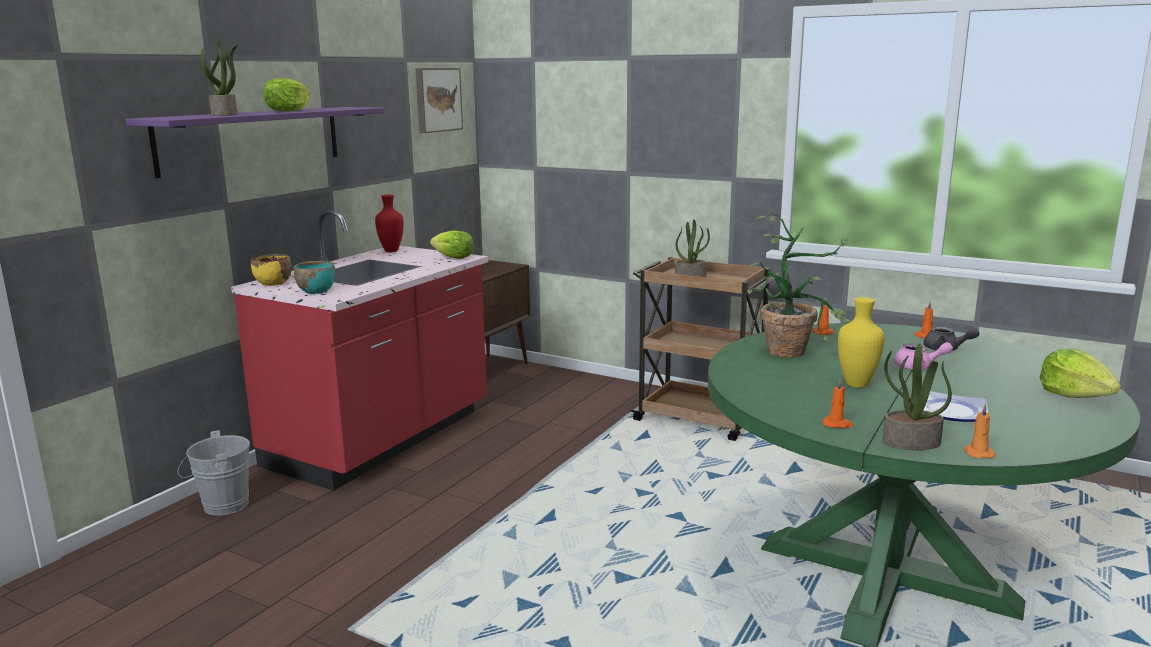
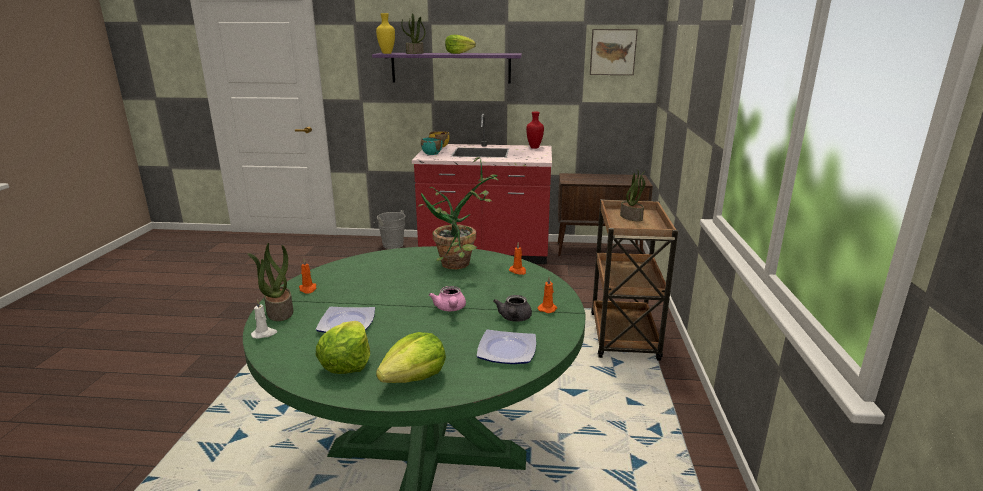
camera: 65 degrees right, 5 degrees up
(453, 257) = (536, 158): lettuce -> lettuce (346, 363)
(856, 384) = (394, 290): yellow vase -> yellow vase (387, 53)
(977, 453) = (264, 334): orange candle -> white candle
(1016, 360) = (505, 351): none -> plate

